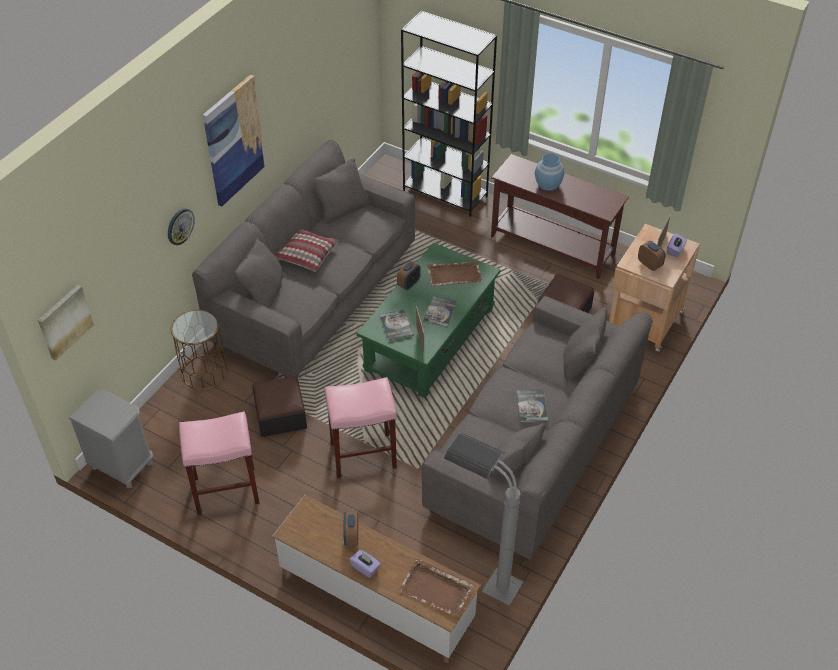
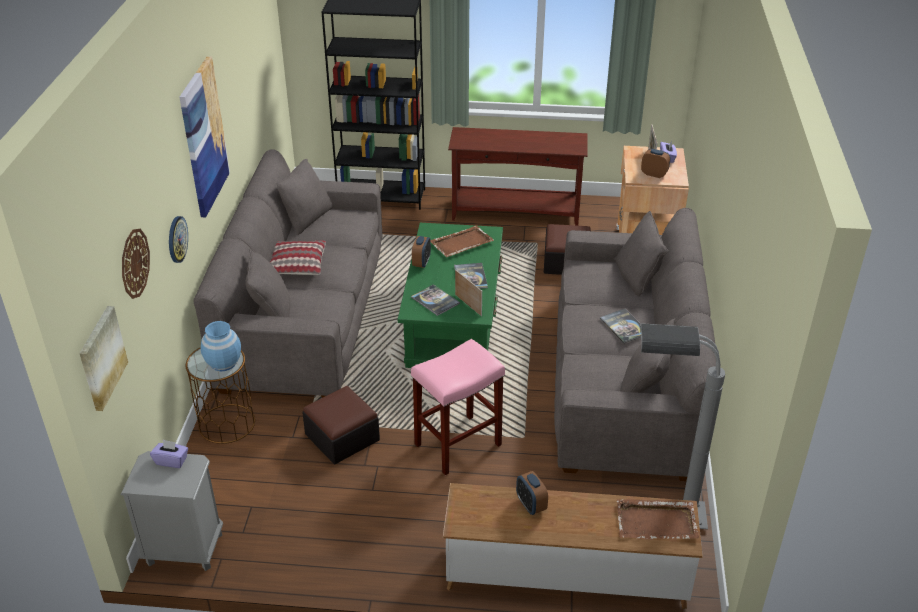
camera: 25 degrees left, 10 degrees down
(118, 250) = (134, 263): none -> wall clock
(227, 489) = (328, 529): pink stool -> none
(365, 568) = (568, 529): purple tissue box -> purple tissue box (171, 461)
(548, 185) = (507, 142): blue vase -> blue vase (223, 363)

